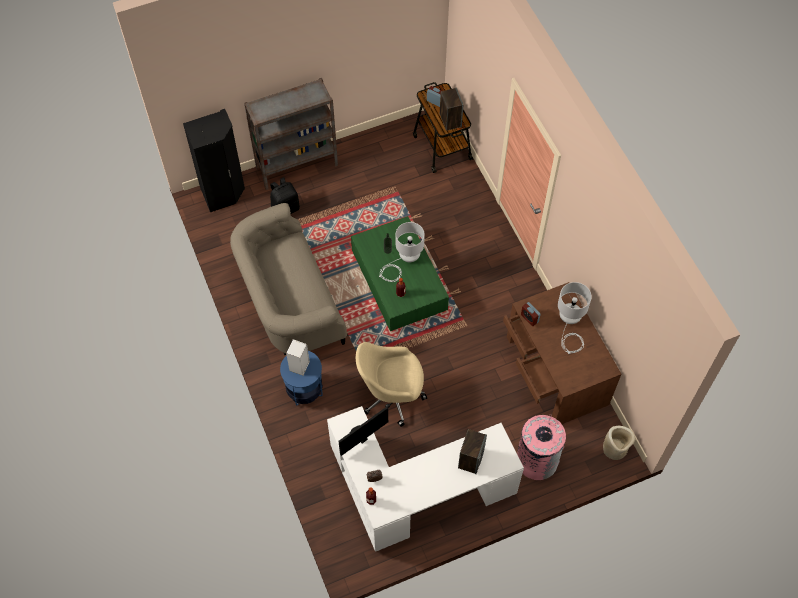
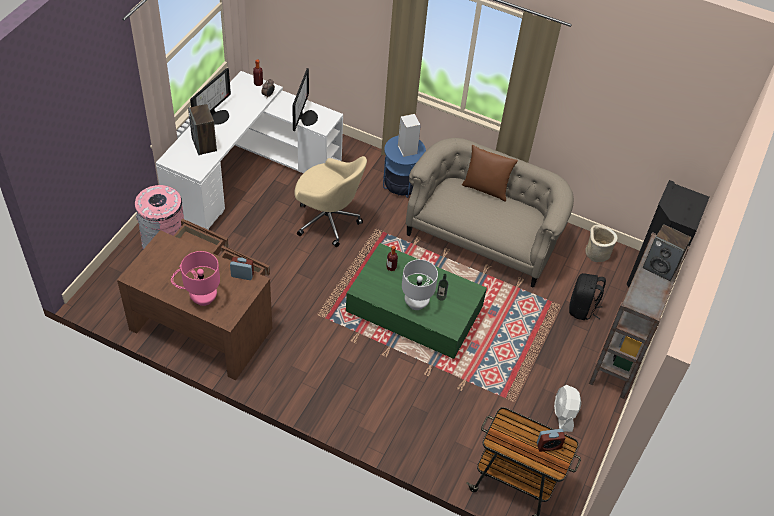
camera: 135 degrees right, 10 degrees down
(276, 295) = (485, 189): none -> brown pillow
(373, 160) = (563, 414): none -> white fan
(392, 397) = (328, 221): beige office chair -> beige office chair turned 75 degrees clockwise
(436, 484) = (217, 116): none -> monitor
(450, 120) = (509, 433): speaker -> speaker (660, 267)
(570, 327) = (196, 290): white table lamp -> pink table lamp
(615, 449) = (99, 297): beige planter -> beige planter (596, 253)

